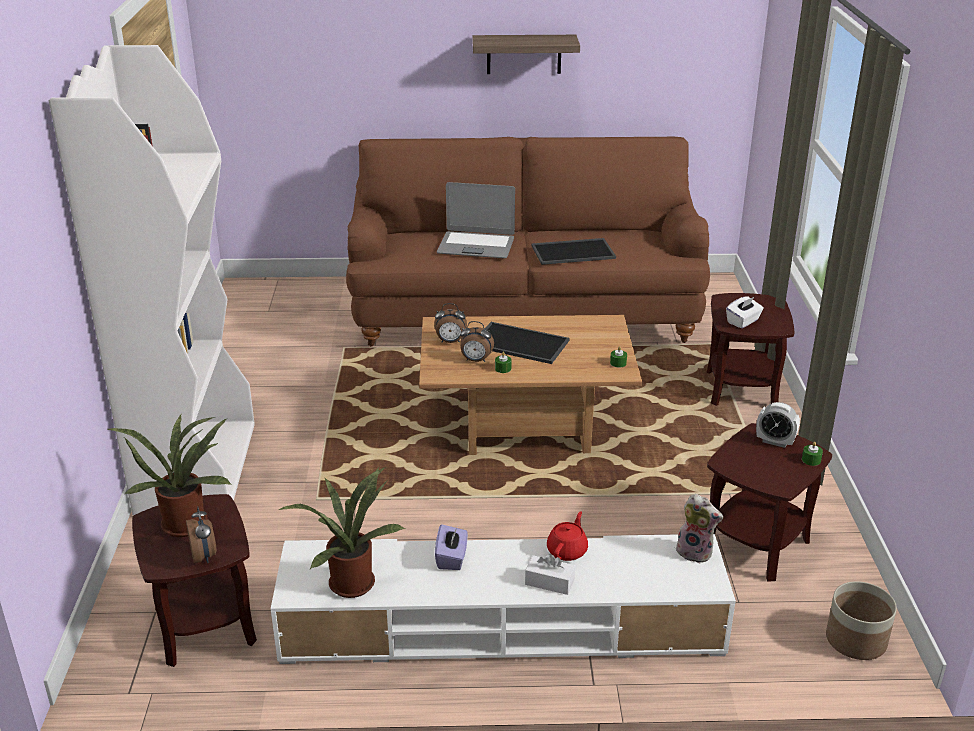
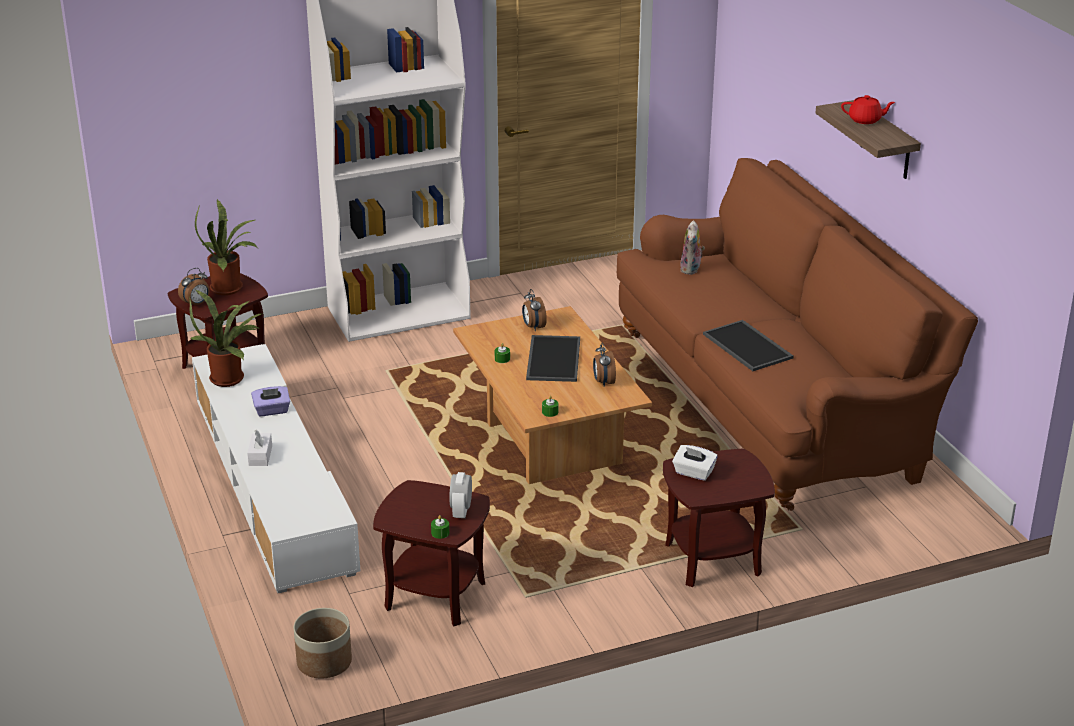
camera: 70 degrees right, 0 degrees up
(476, 246) = (716, 295): laptop -> none
(476, 360) = (508, 344): alarm clock -> alarm clock (603, 382)
(567, 550) = (302, 457): red teapot -> red teapot (865, 120)
(696, 552) = (326, 516): plush toy -> plush toy (691, 269)

